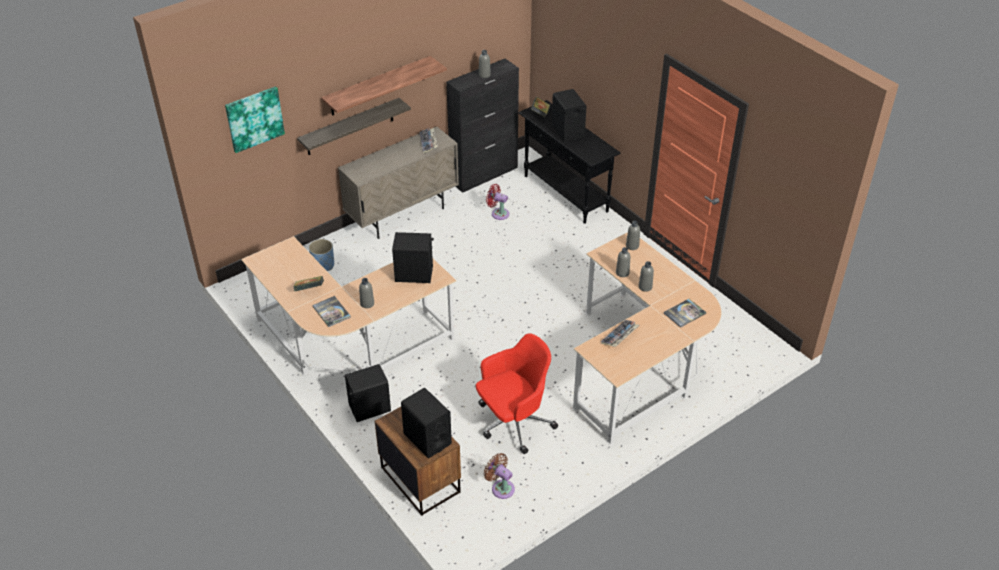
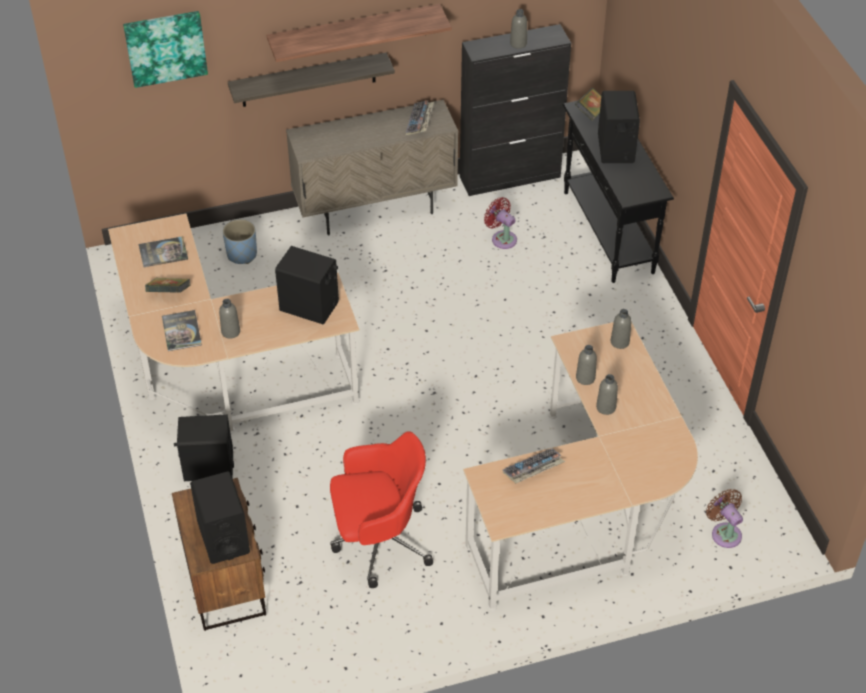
camera: 20 degrees right, 5 degrees up
(501, 487) = (320, 625): brown fan -> brown fan (724, 532)
(684, 313) = (640, 461): book -> book (163, 252)

